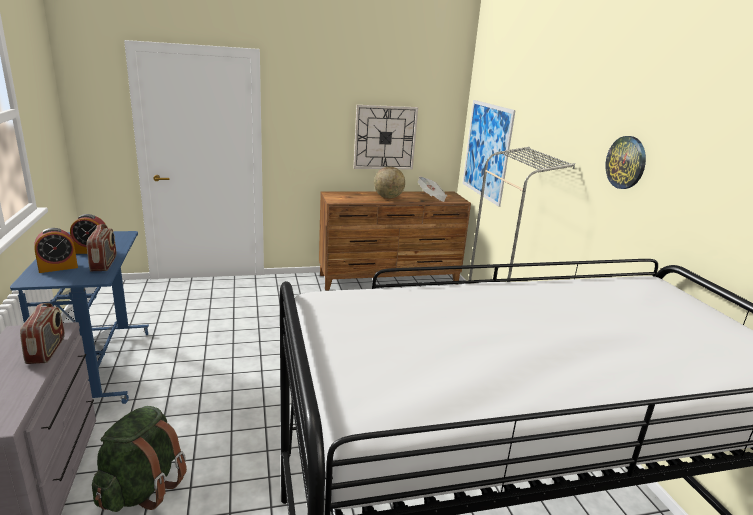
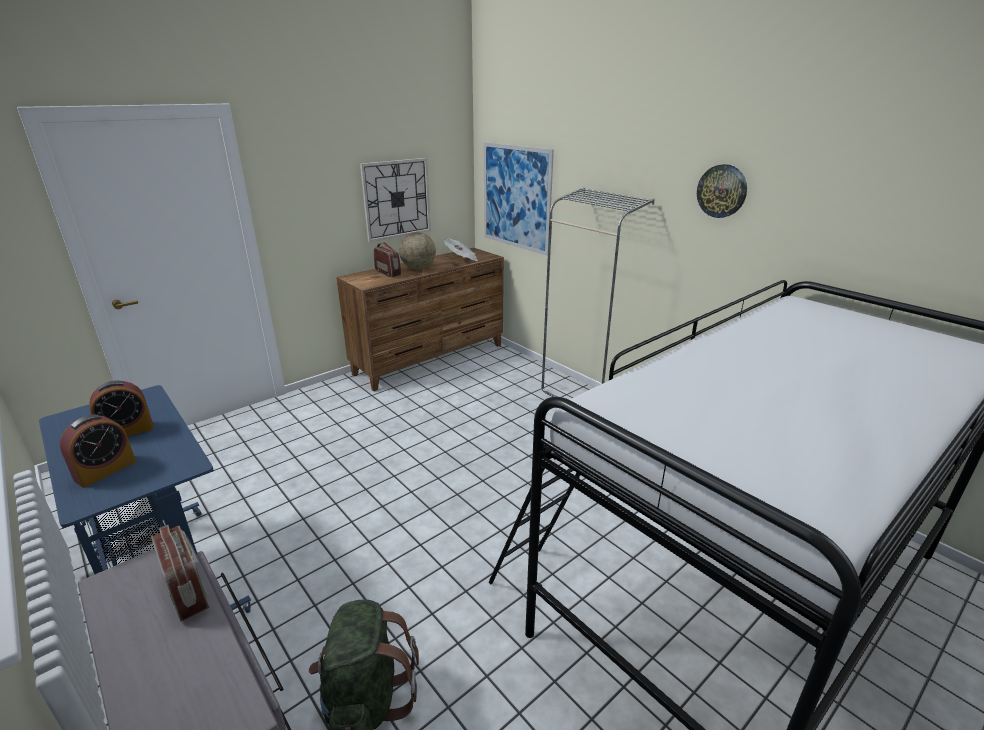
camera: 25 degrees left, 5 degrees up
(104, 264) = (170, 443): radio -> radio (388, 273)

